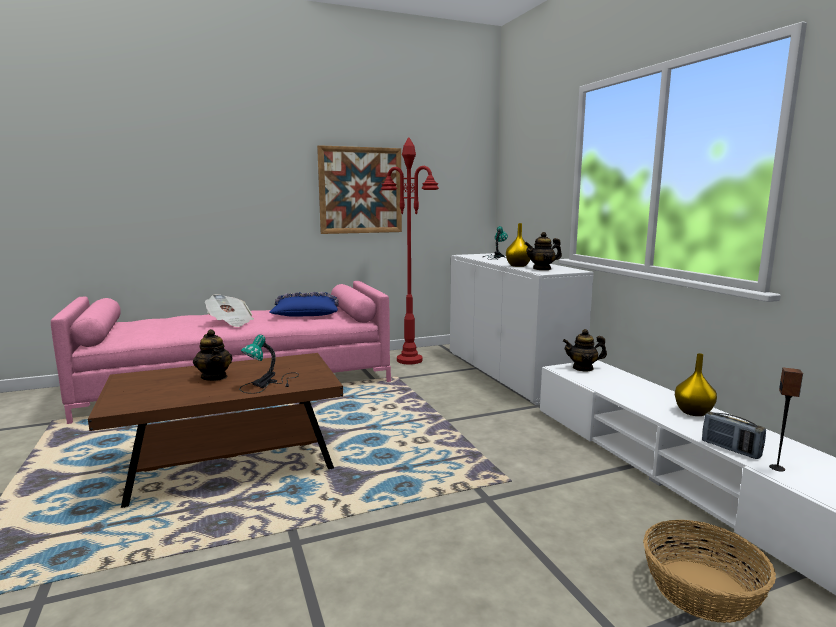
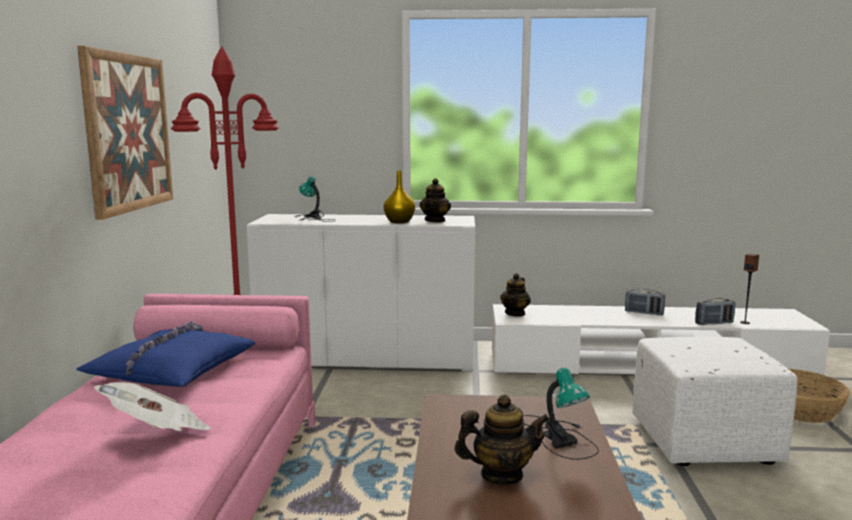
camera: 65 degrees left, 0 degrees up
(511, 517) = (702, 443): none -> white ottoman
(694, 412) = (644, 313): yellow vase -> radio

